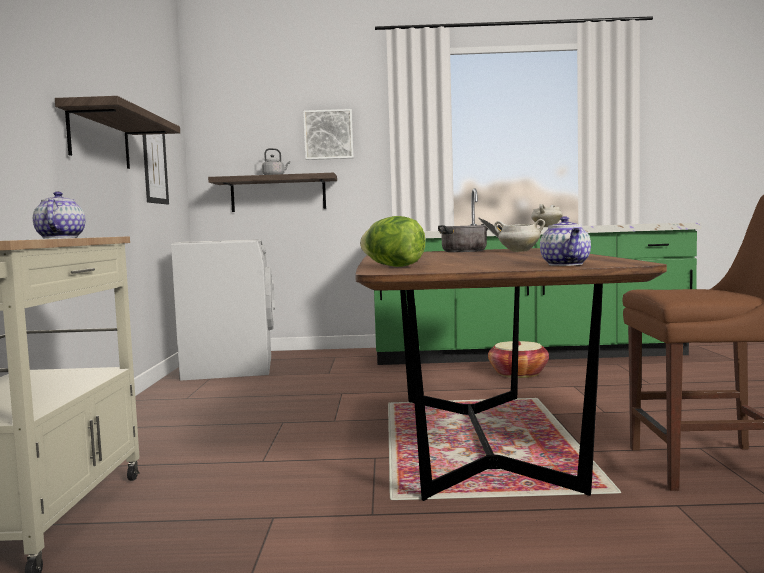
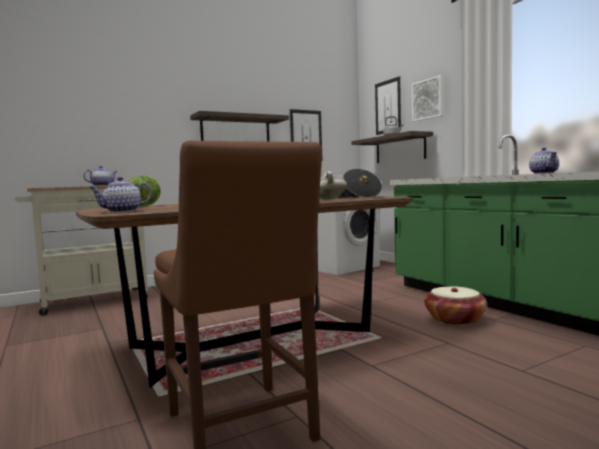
camera: 60 degrees right, 0 degrees up
(252, 133) = (388, 106): none -> picture
(546, 227) = (544, 173): white cooking pot -> teapot

